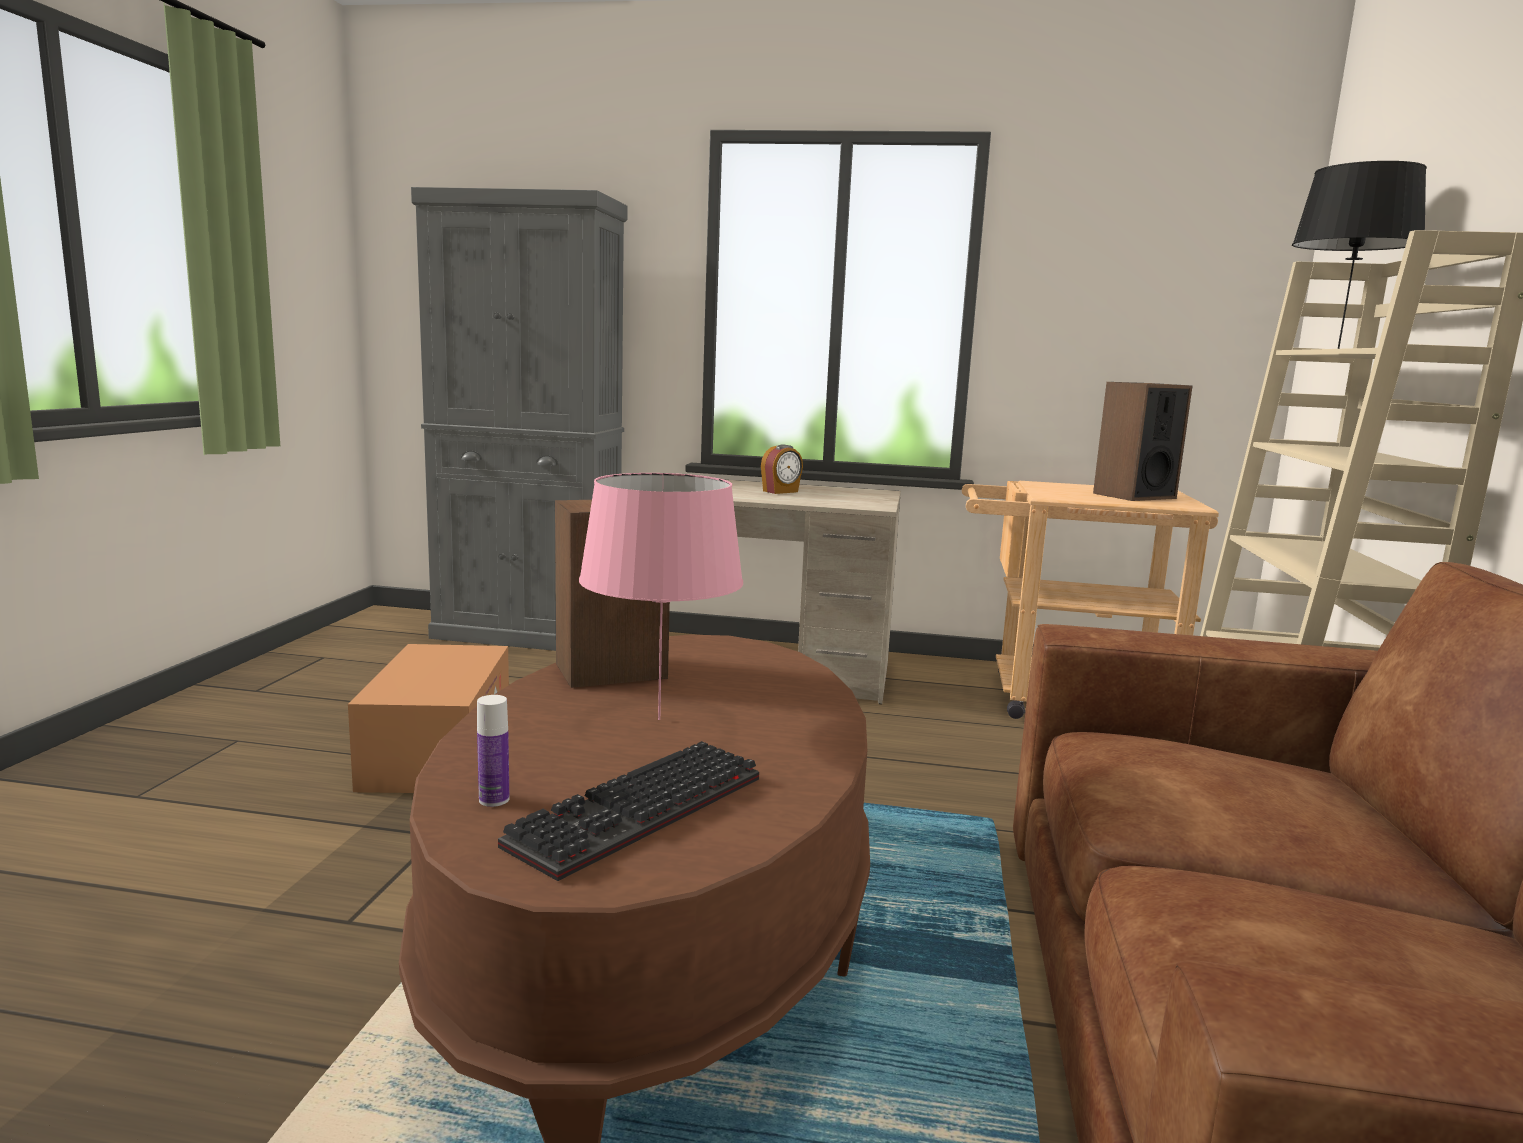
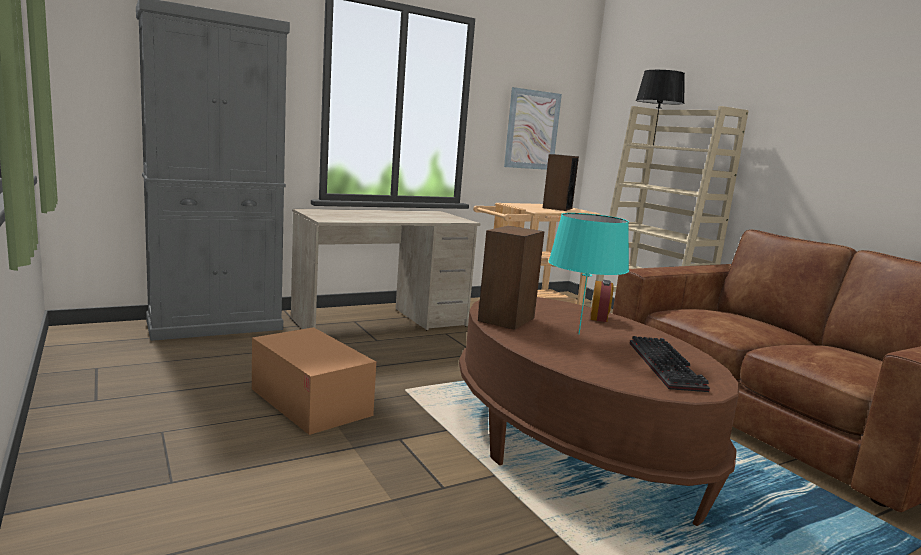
camera: 40 degrees left, 0 degrees up
(494, 800) = (620, 376): bottle -> none
(658, 719) = (578, 334): pink table lamp -> turquoise table lamp
(781, 491) = (399, 215): alarm clock -> alarm clock (599, 317)
(1134, 336) = (532, 130): none -> picture

